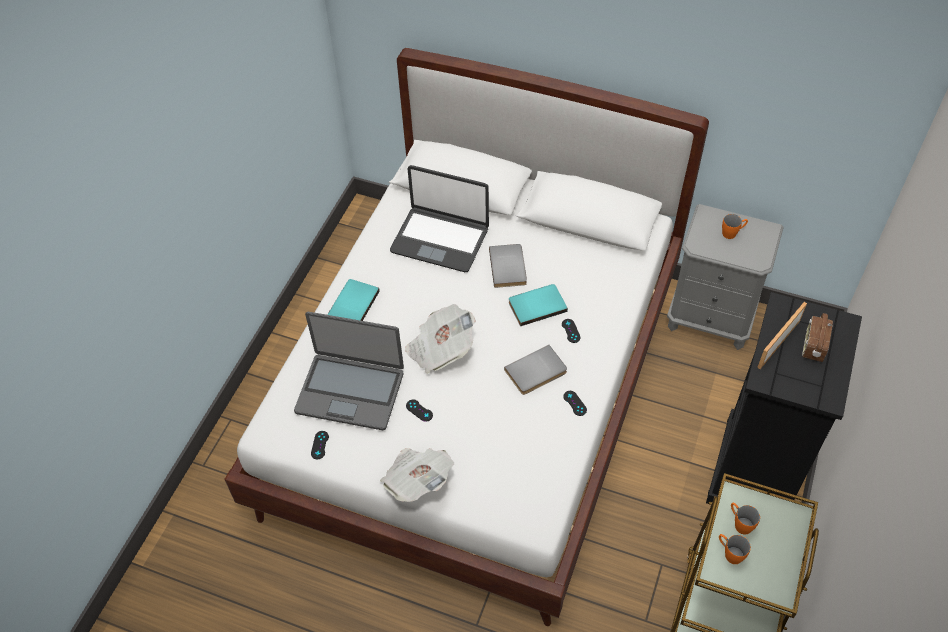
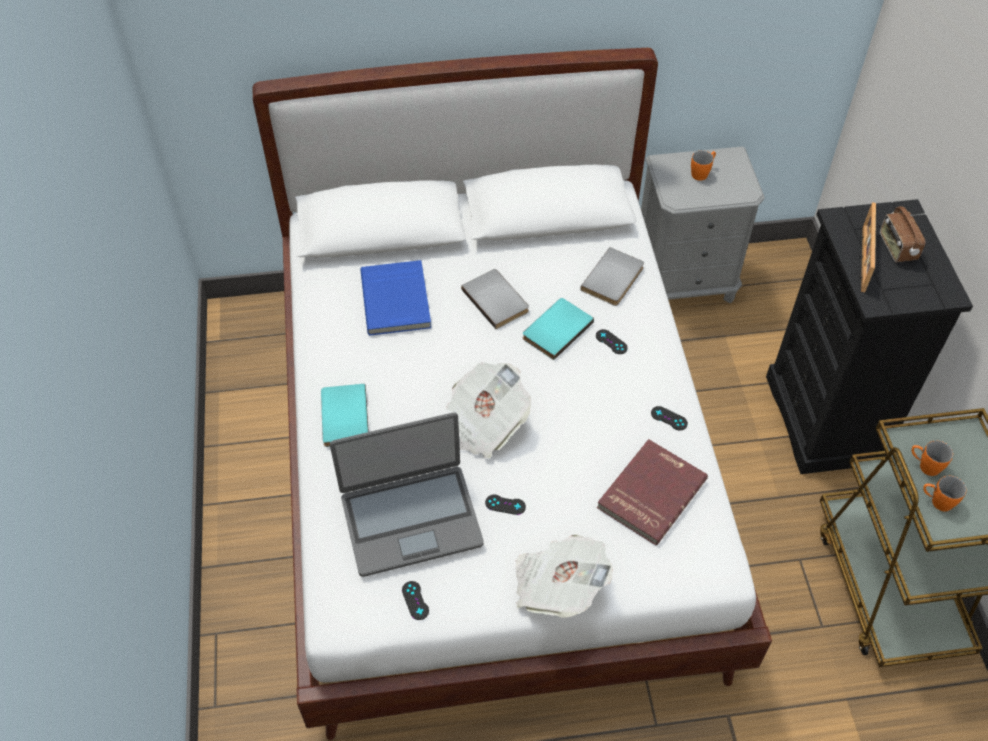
camera: 30 degrees left, 0 degrees up
(440, 239) = (397, 300): laptop -> blue book
(524, 448) = (650, 492): none -> red book
(537, 372) = (606, 403): grey book -> grey book (614, 279)

